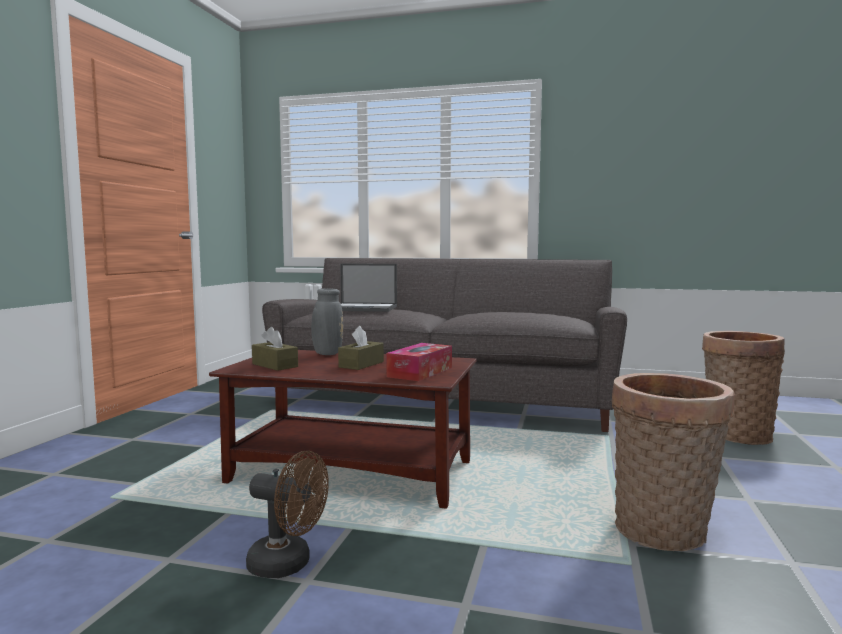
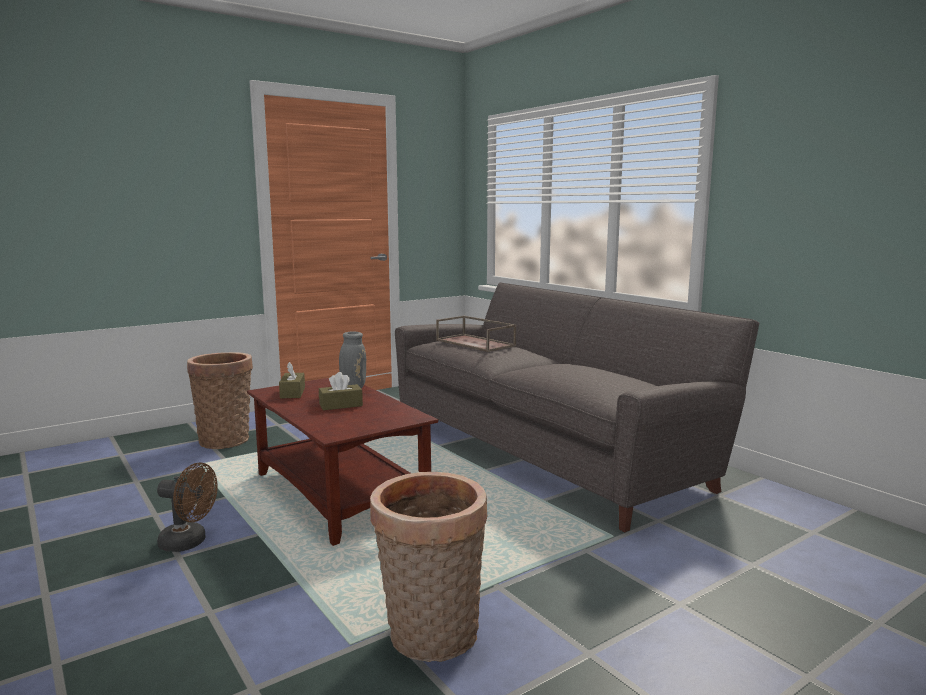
camera: 40 degrees right, 5 degrees up
(288, 564) = (189, 543): brown fan -> brown fan turned 45 degrees counterclockwise
(365, 308) = (476, 343): laptop -> brown tray
(420, 372) = (350, 423): tissue box -> none
(735, 434) = (778, 589): basket -> basket (226, 439)

